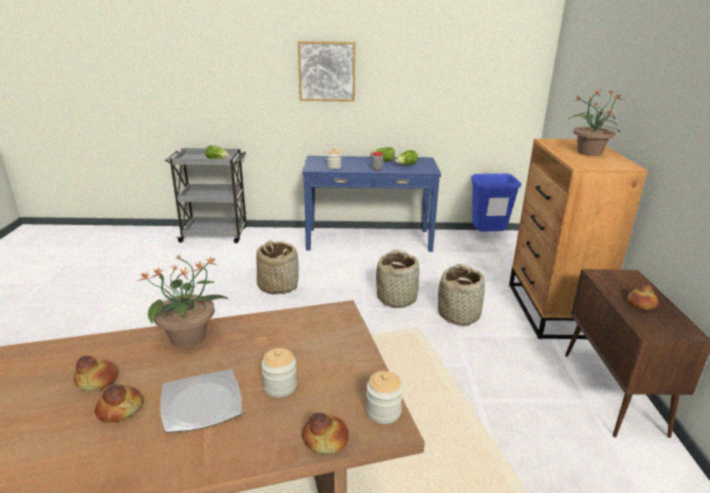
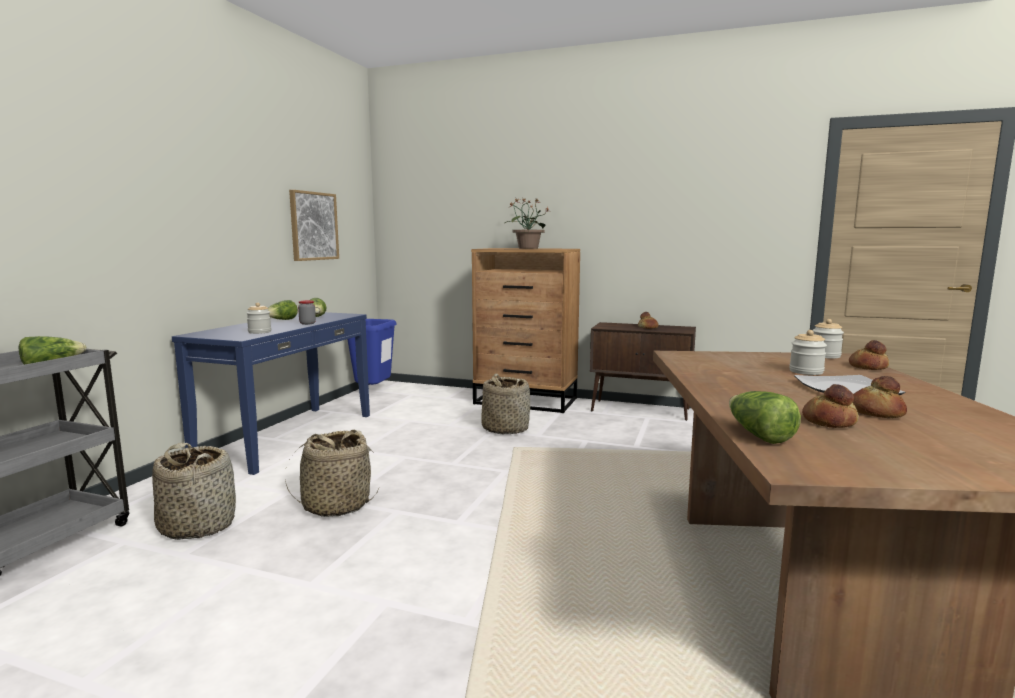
camera: 70 degrees left, 15 degrees down
(71, 347) = (758, 435): none -> lettuce
(189, 337) = (726, 391): potted plant -> none
(327, 71) = (182, 199): picture -> picture (313, 226)
(397, 298) = (448, 446): basket -> basket (198, 525)

